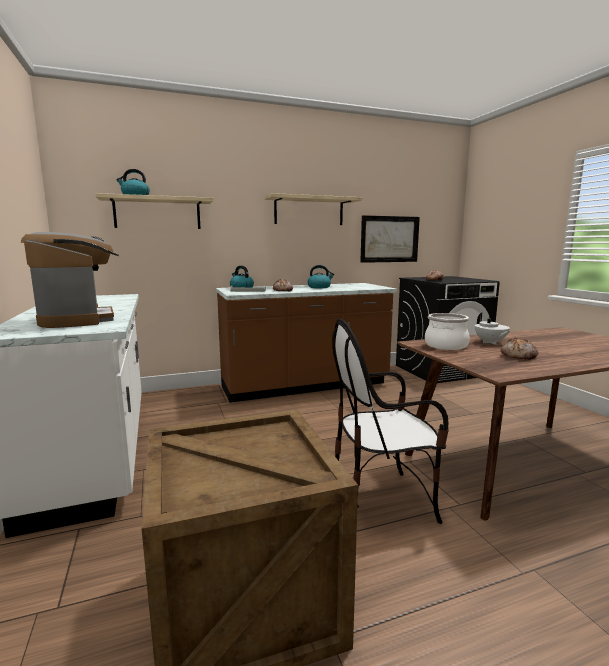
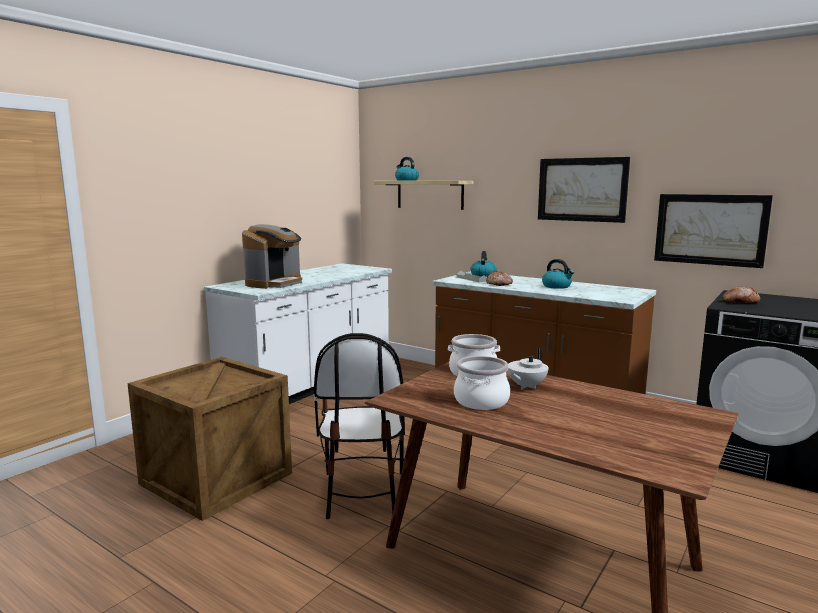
camera: 55 degrees right, 0 degrees up
(309, 211) = (582, 189): shelf -> picture
(380, 501) = (362, 493): chair -> chair turned 135 degrees counterclockwise
(519, 356) = (482, 401): bread -> cooking pot

